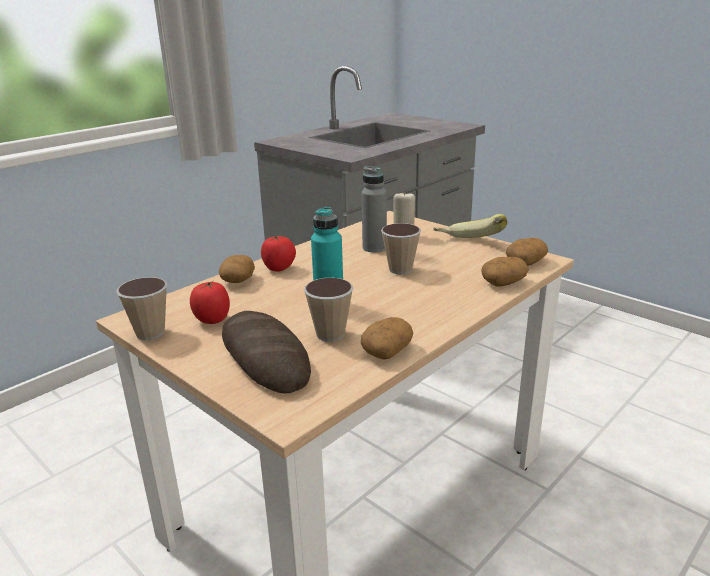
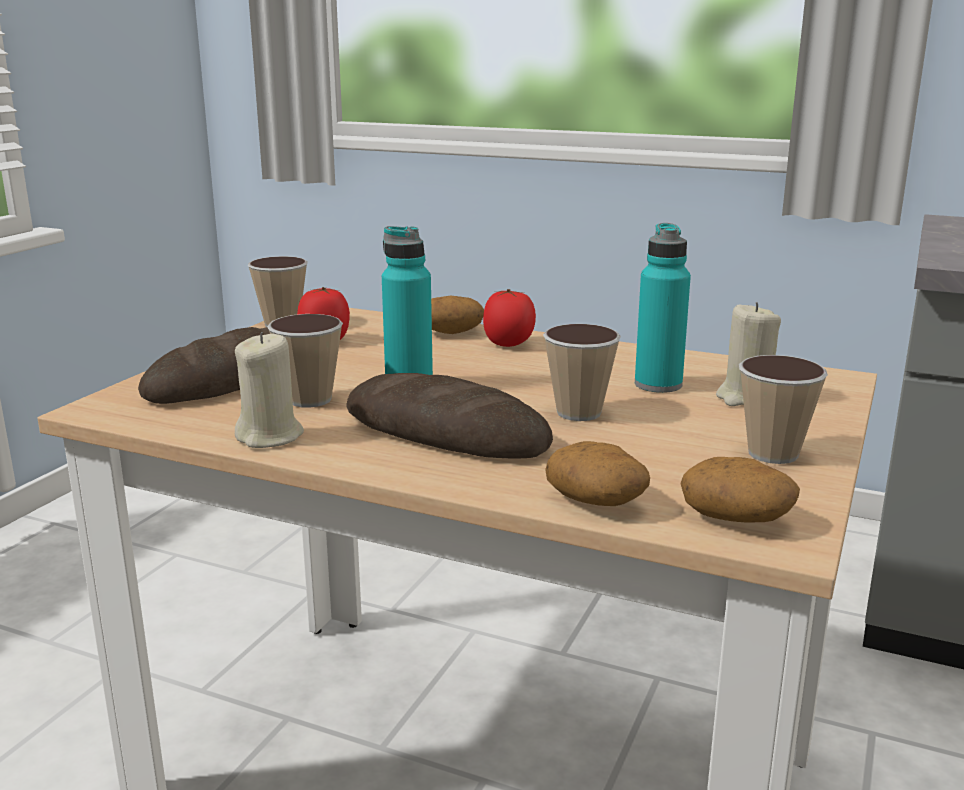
camera: 70 degrees right, 5 degrees down
(374, 248) = (658, 385): grey bottle -> turquoise bottle
(387, 351) = (270, 436): potato -> beige candle
(408, 302) = (445, 432): none -> bread
(468, 244) = (773, 453): banana -> cup

